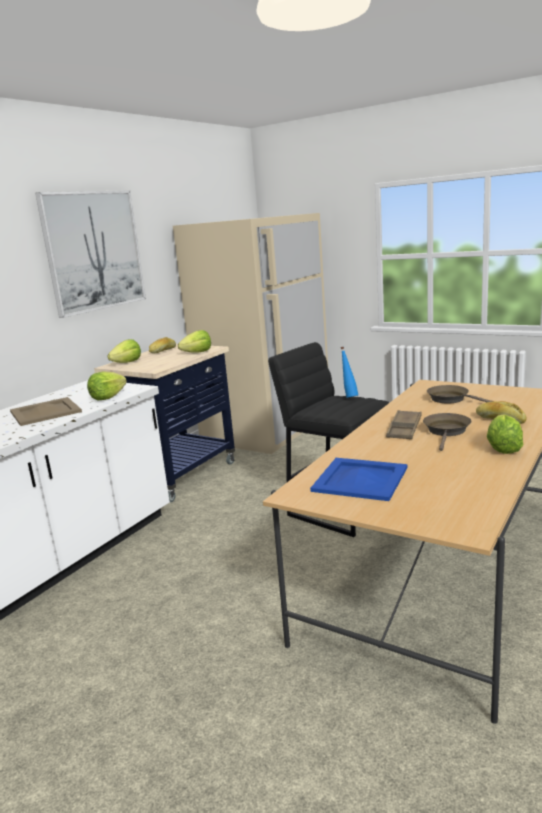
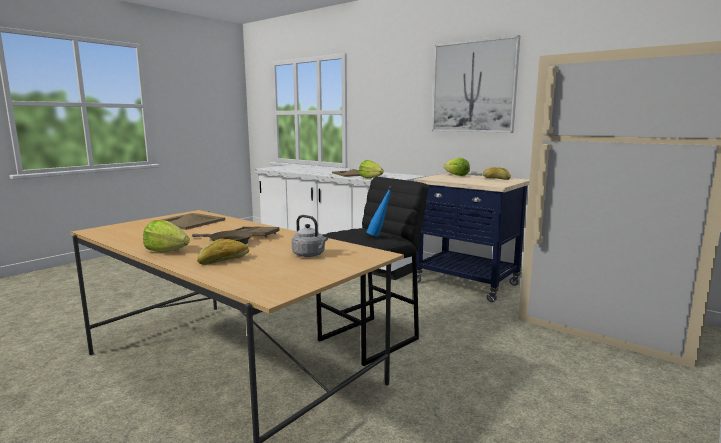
camera: 95 degrees right, 5 degrees down
(197, 352) = (481, 183): lettuce -> none
(361, 479) = (189, 222): blue tray -> beige tray
(451, 399) = (310, 255): brown frying pan -> grey kettle

